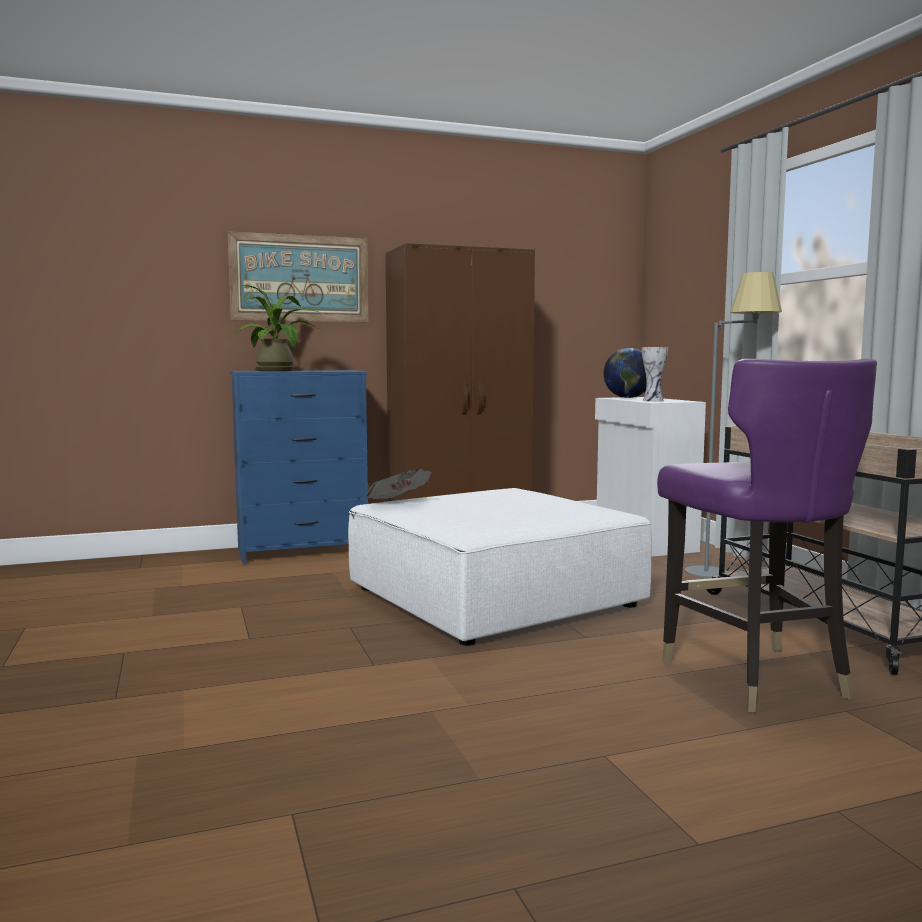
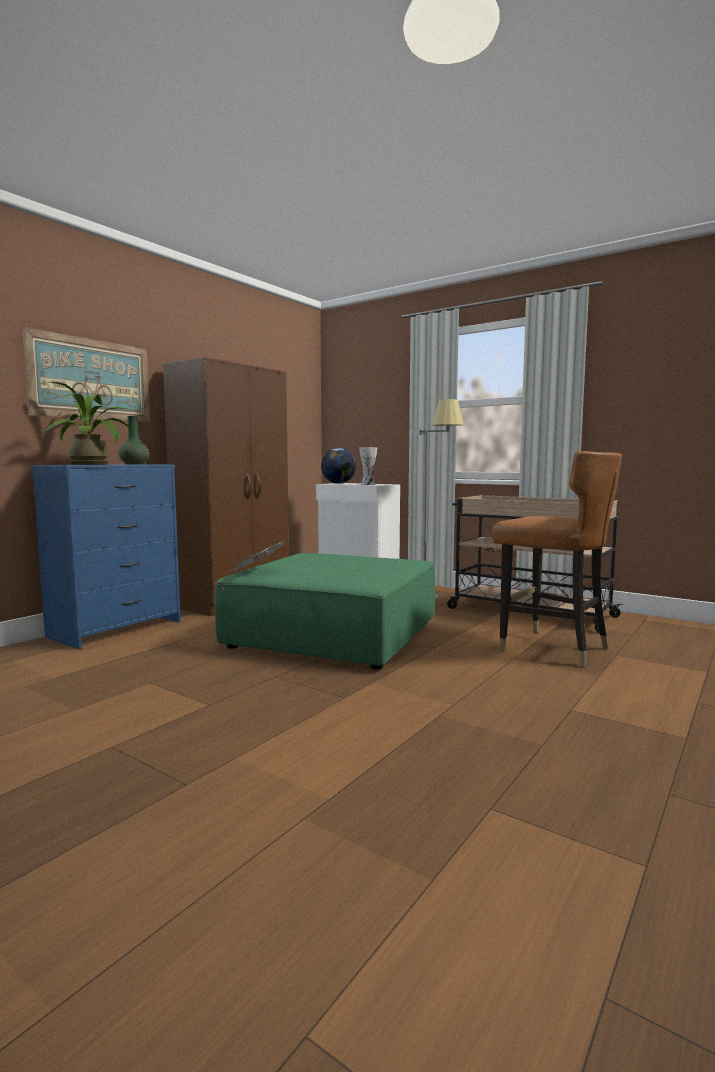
camera: 35 degrees left, 0 degrees up
(334, 370) = (134, 464): none -> green vase
(494, 597) = (334, 634): white ottoman -> green ottoman
(754, 676) = (552, 648): purple chair -> brown chair

